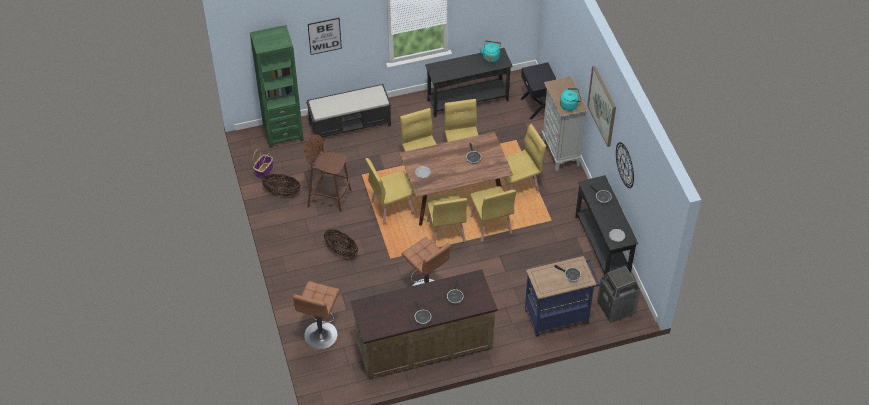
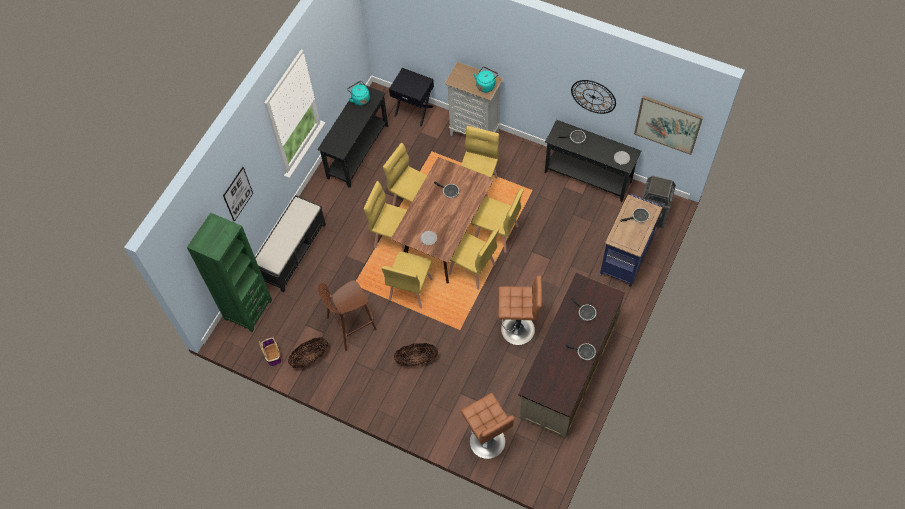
camera: 45 degrees left, 10 degrees up
(602, 106) = (531, 63): picture -> picture (668, 124)

